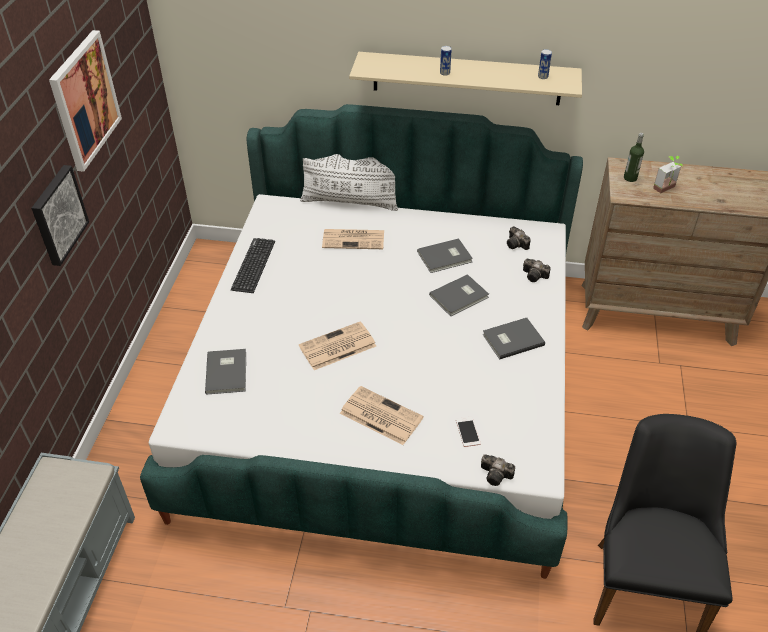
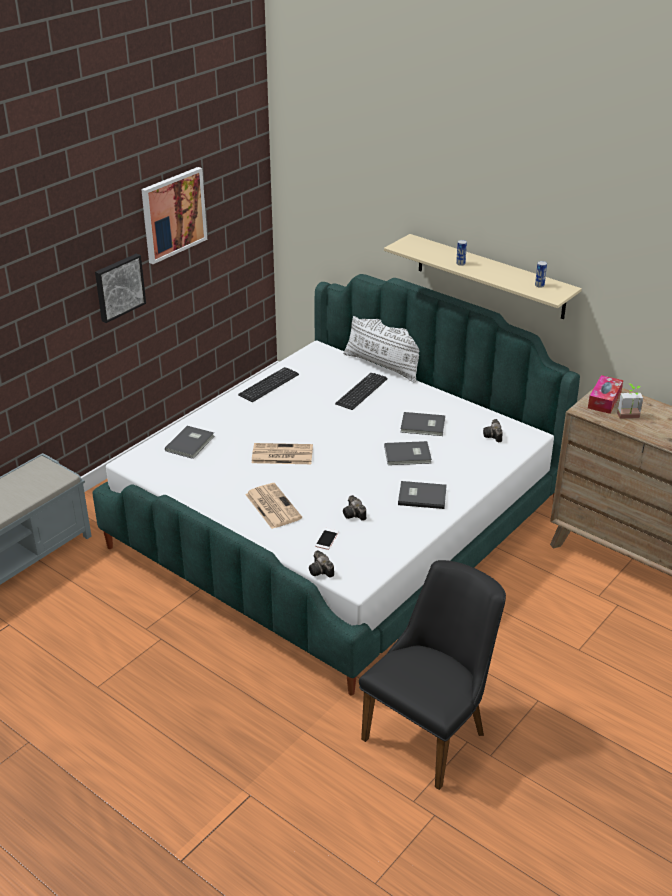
camera: 30 degrees right, 10 degrees down
(354, 239) = (361, 391): newspaper -> keyboard
(535, 276) = (486, 462): camera -> camera (354, 515)
(630, 178) = (604, 400): bottle -> tissue box

